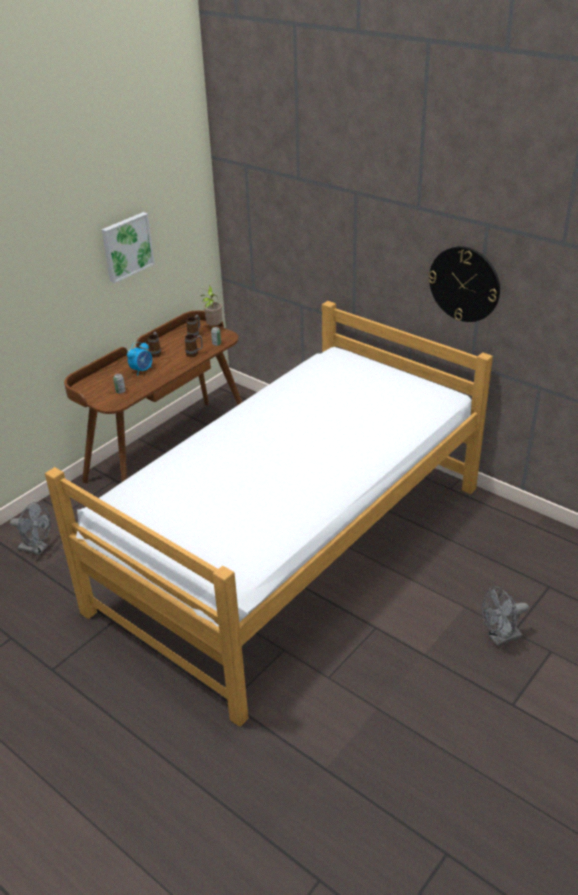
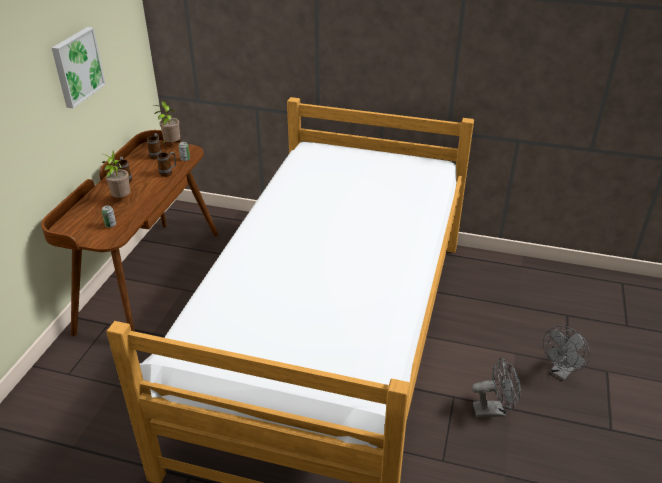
camera: 25 degrees left, 0 degrees up
(37, 548) = (55, 423): grey fan -> grey fan (493, 410)
(142, 370) = (121, 199): alarm clock -> potted plant
(464, 284) = (441, 55): wall clock -> none

